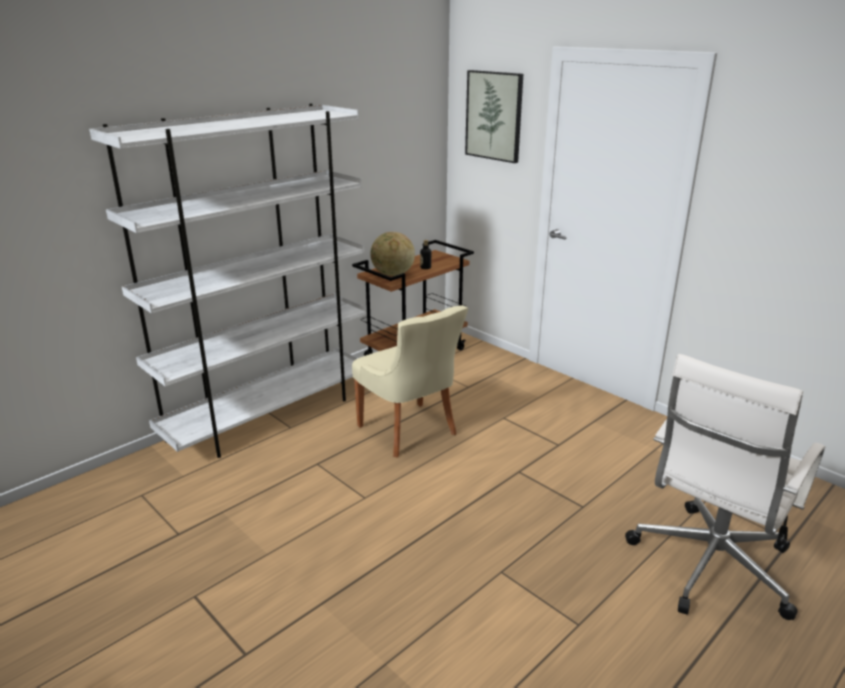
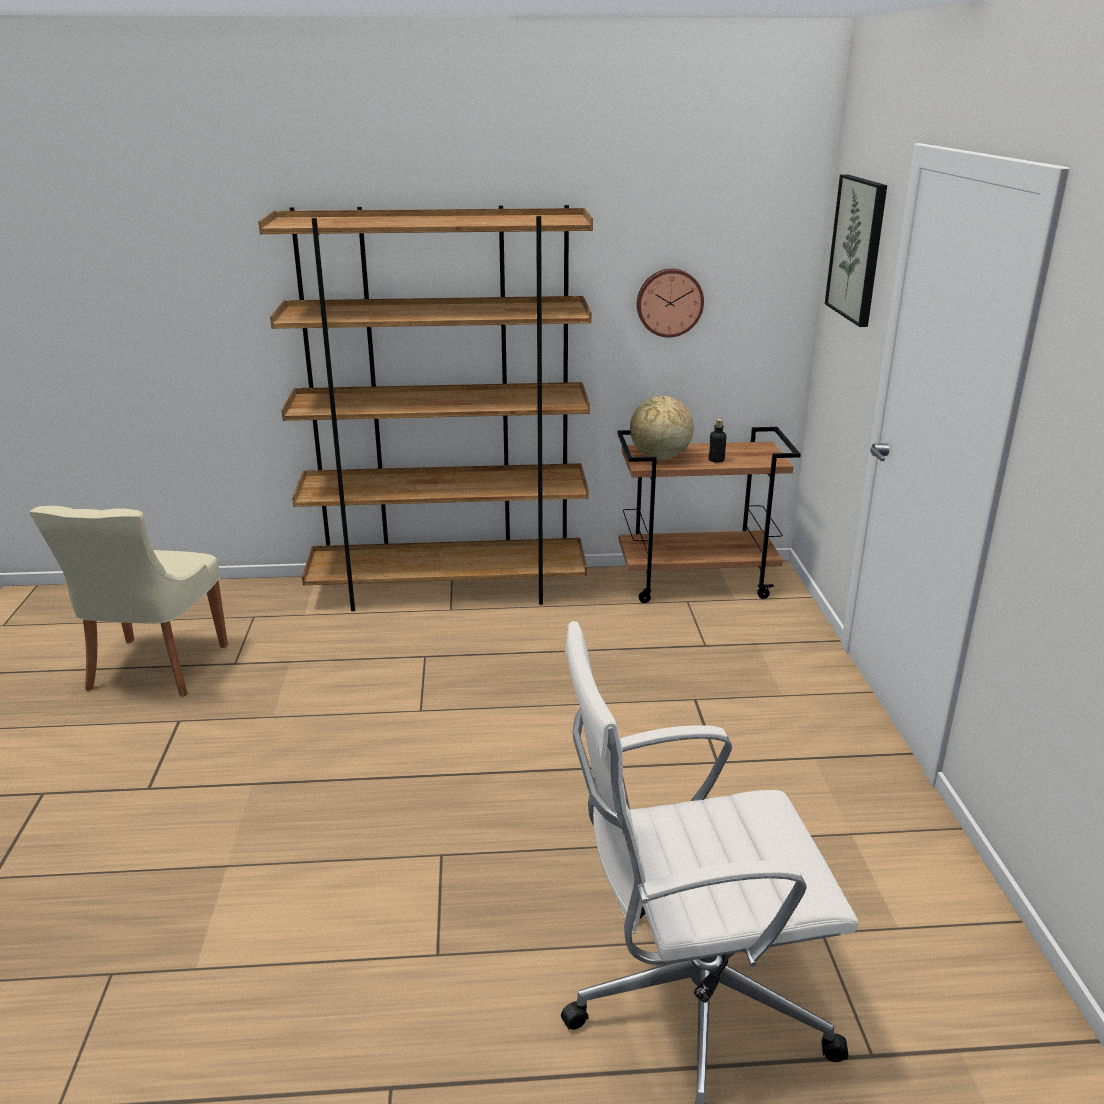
camera: 40 degrees right, 0 degrees up
(270, 415) = (449, 589): white bookcase -> brown bookcase
(373, 167) = (669, 302): none -> wall clock
(409, 431) = (562, 665): beige chair -> beige chair (154, 670)

